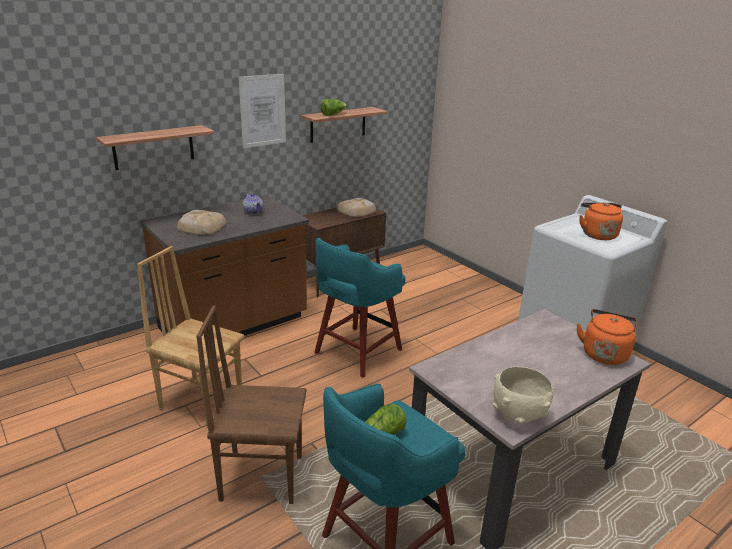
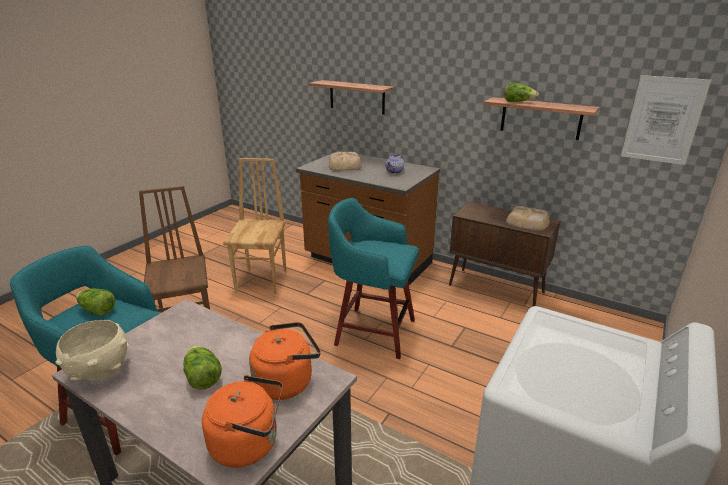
camera: 70 degrees right, 0 degrees up
(262, 110) = (451, 84): picture -> picture (663, 120)
(534, 365) = (202, 377): none -> lettuce
(597, 234) = (571, 370): orange kettle -> orange kettle (287, 381)

